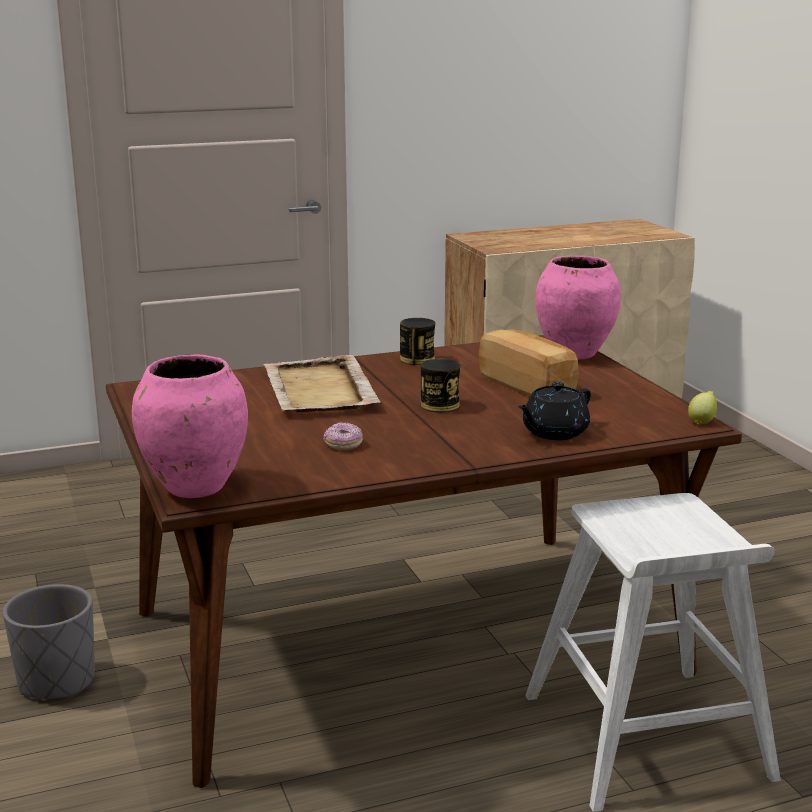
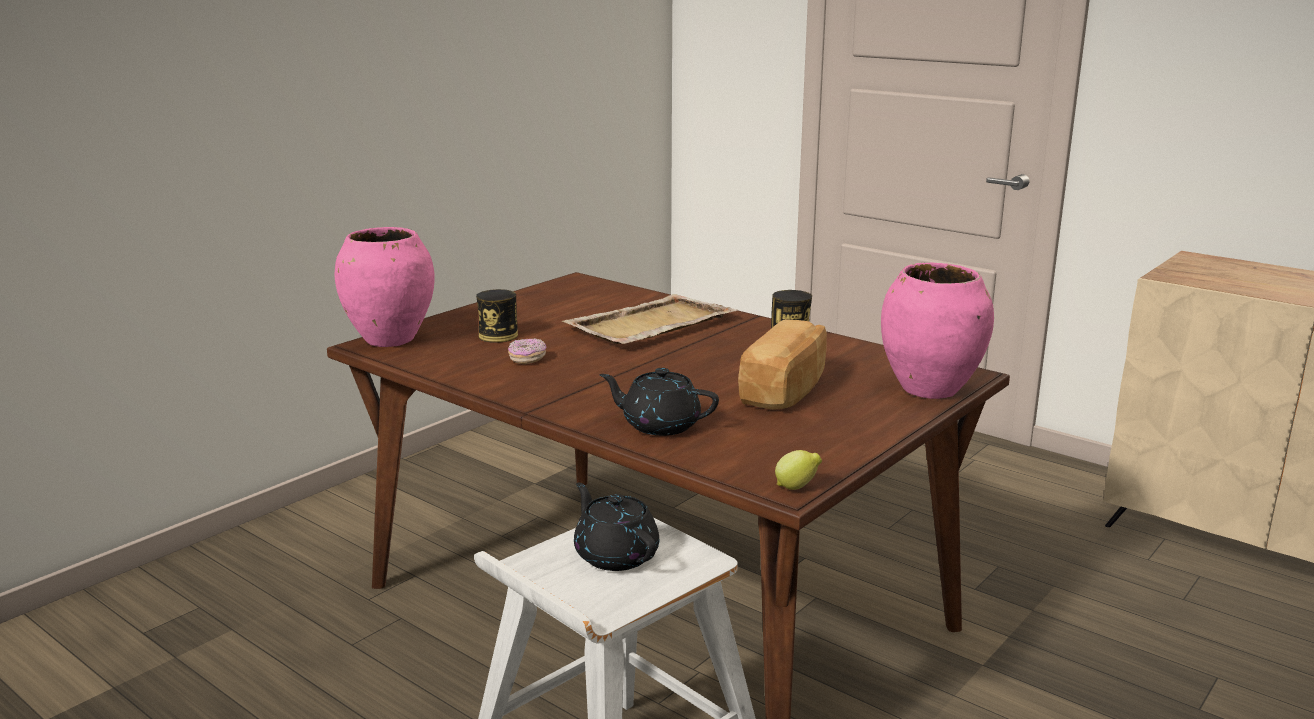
camera: 60 degrees right, 0 degrees up
(56, 682) = (463, 488): grey planter -> none
(440, 405) = (672, 369): can -> can (498, 336)
(649, 526) = (615, 555): none -> black teapot

